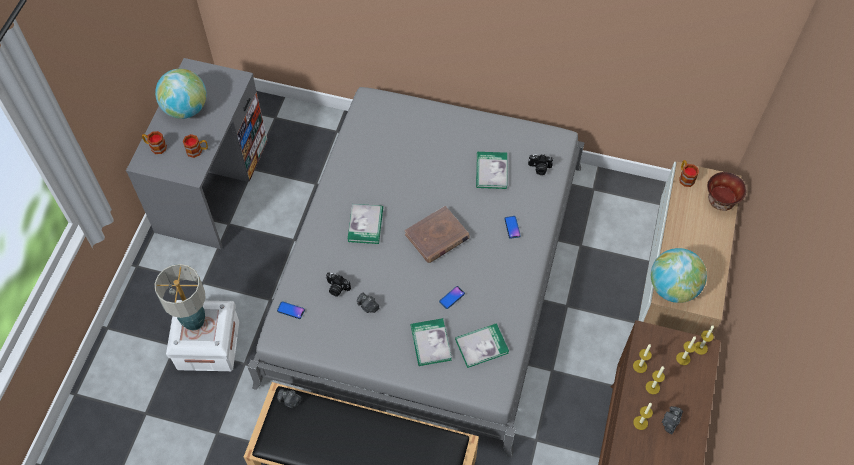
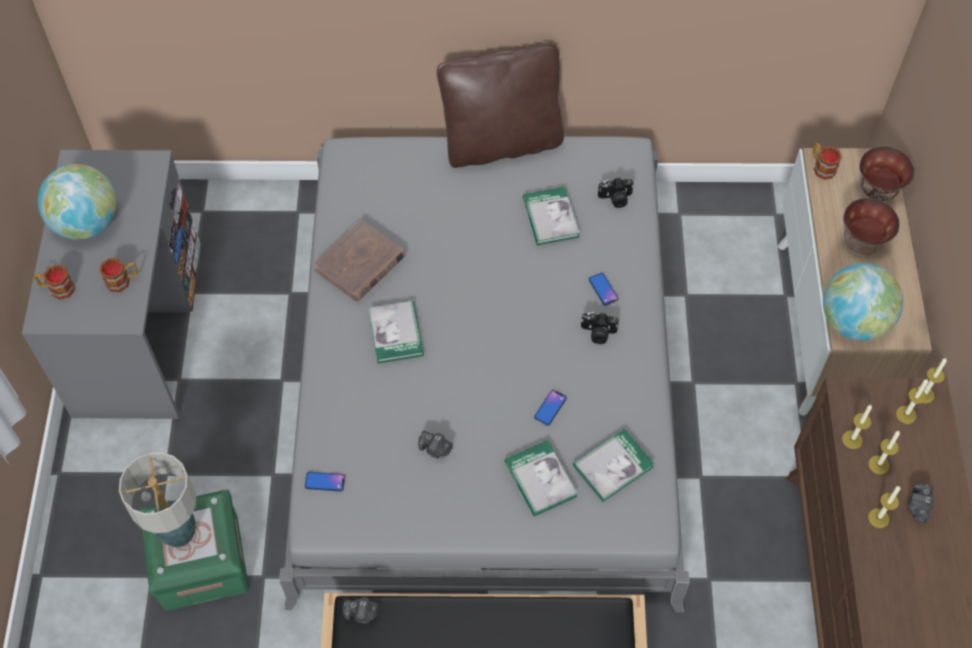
camera: 15 degrees left, 0 degrees up
(208, 345) = (201, 562): white storage box -> green storage box
(337, 288) = (382, 434): camera -> camera (598, 333)
(437, 237) = (503, 326): brown book -> brown book (360, 263)
(475, 113) = (501, 142): none -> brown pillow
(696, 234) = (861, 241): none -> bowl

